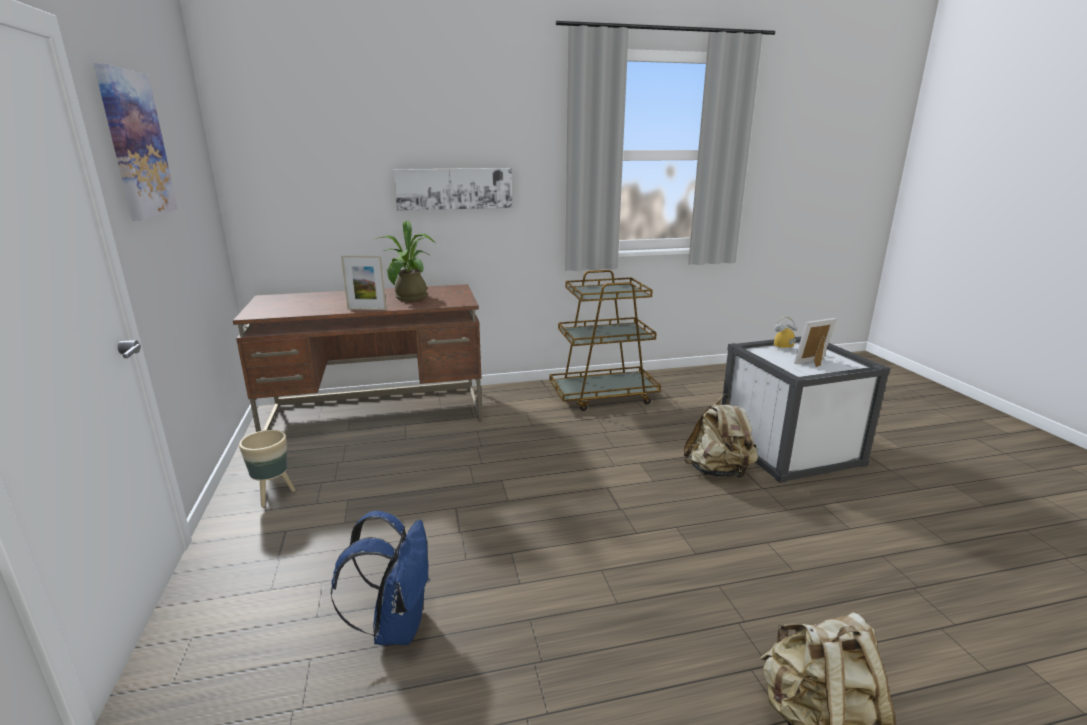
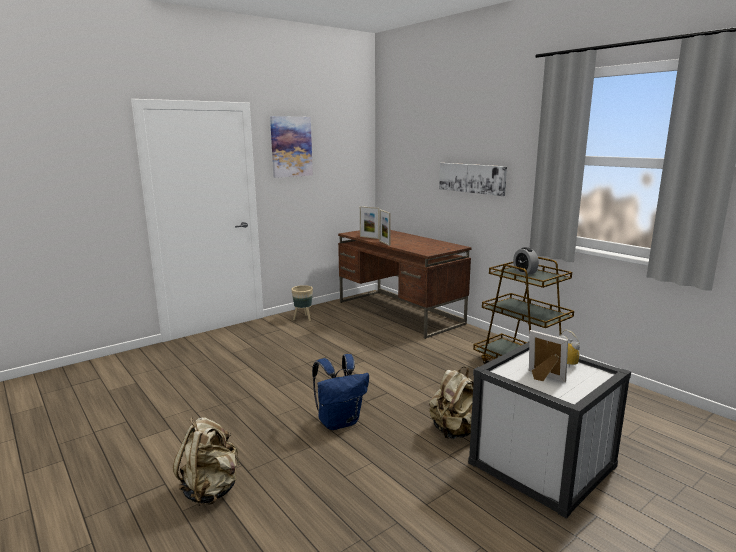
camera: 65 degrees right, 5 degrees down
(312, 310) = (369, 237): none -> picture frame
(396, 625) = (233, 368): blue backpack -> blue backpack (339, 422)
(409, 298) = (416, 244): potted plant -> none
(594, 290) = (524, 272): none -> alarm clock

